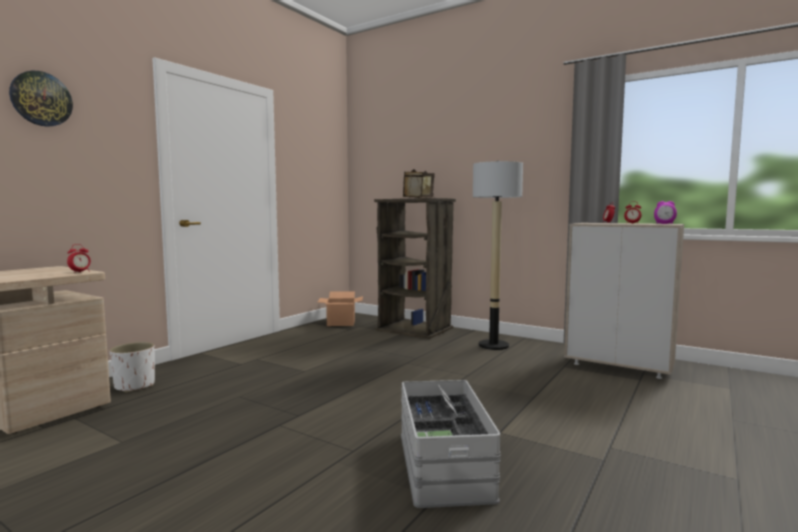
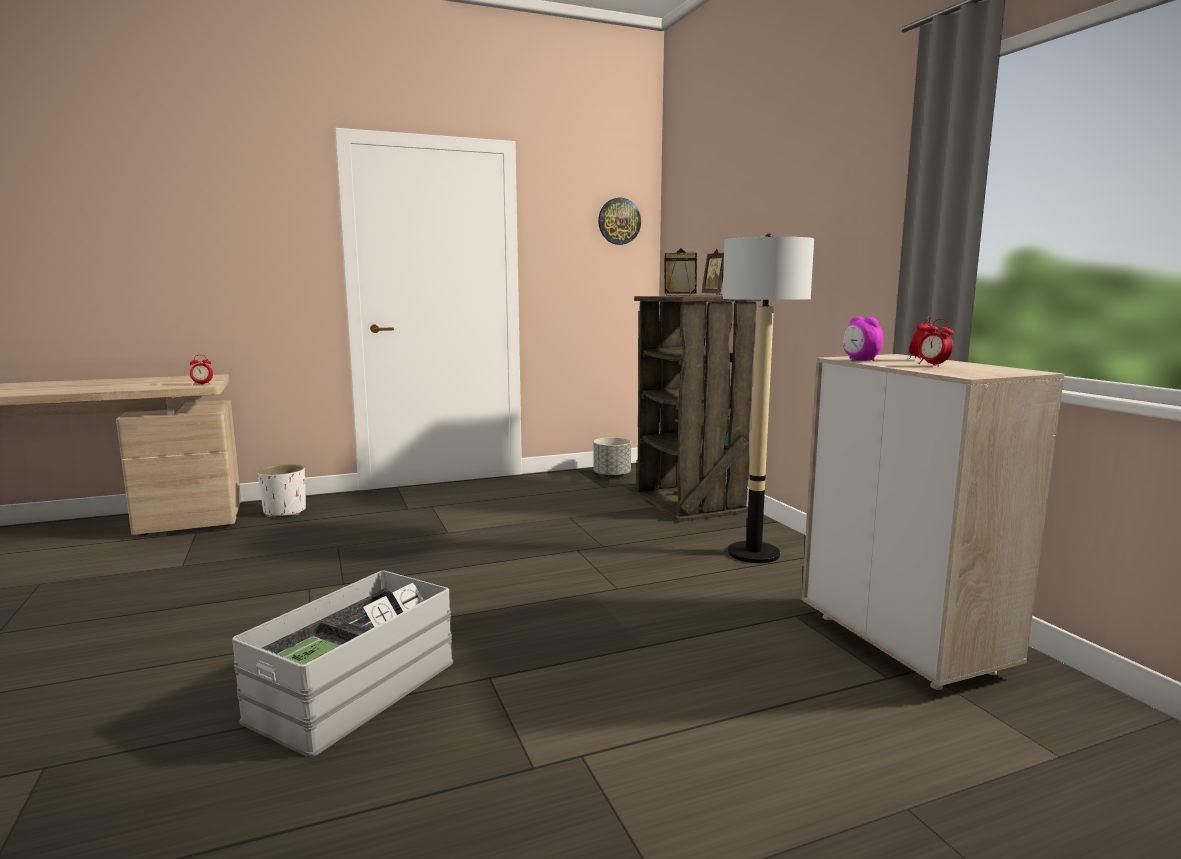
camera: 35 degrees right, 5 degrees up
(41, 99) = (206, 197): wall clock -> wall clock (619, 221)
(341, 323) = (612, 475): cardboard box -> grey planter
(664, 223) = (993, 371): alarm clock -> alarm clock (860, 360)

